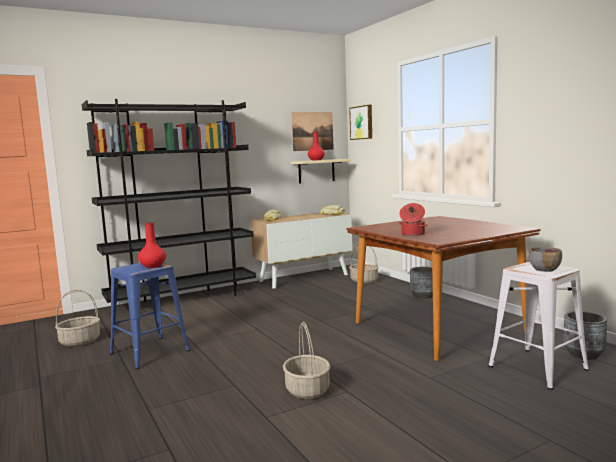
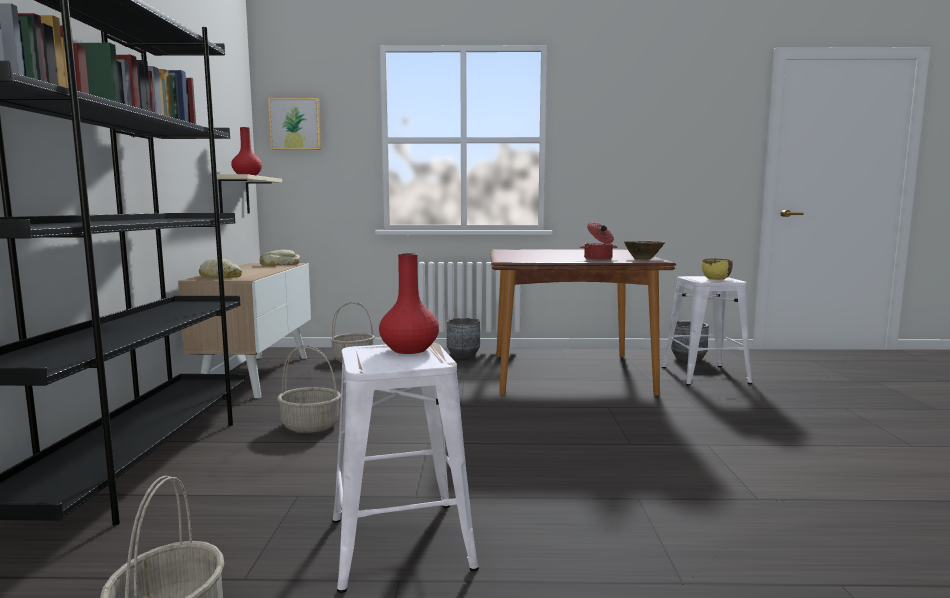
camera: 60 degrees left, 0 degrees up
(149, 352) = (398, 543): blue stool -> white stool
(308, 390) = (691, 461): basket -> basket (311, 425)
(312, 131) = (228, 126): picture -> none
(444, 238) = (643, 258): none -> brown bowl
(544, 269) = (716, 279): grey bowl -> yellow bowl

